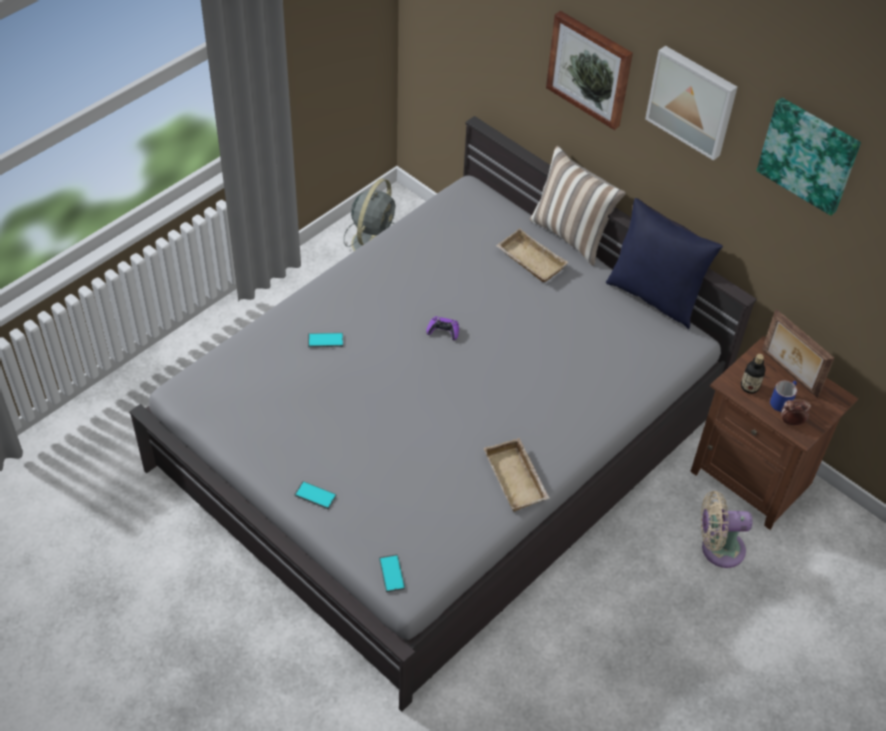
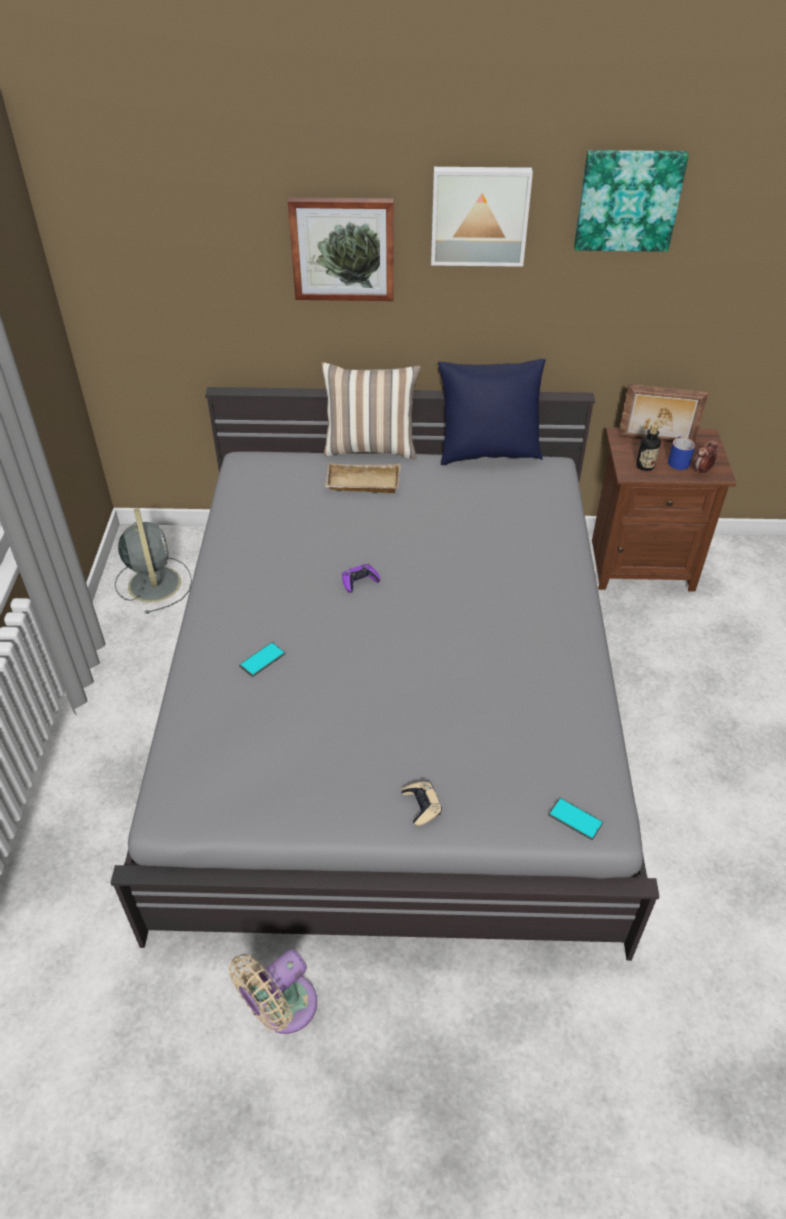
camera: 40 degrees left, 5 degrees down
(315, 495) = (421, 805): phone -> beige game controller
(517, 479) = (568, 655): beige tray -> none
(718, 548) = (681, 629): beige fan -> beige fan (281, 1008)

